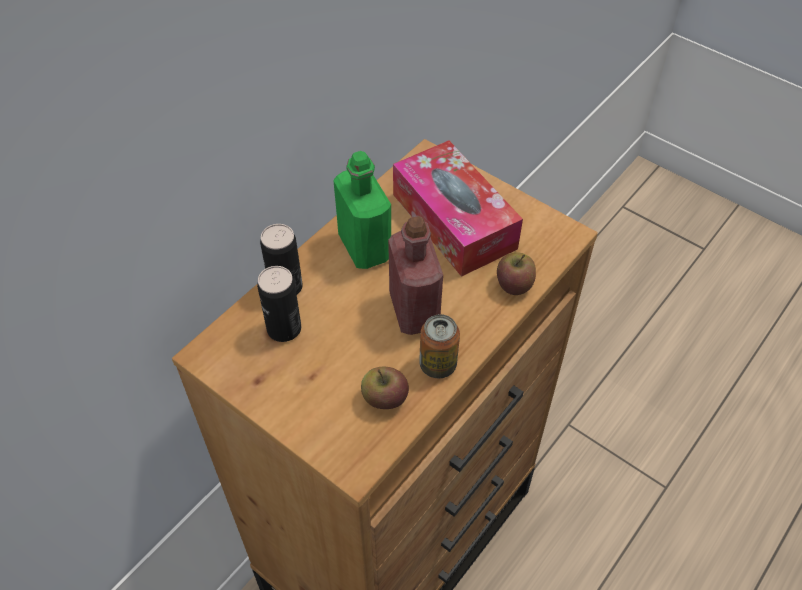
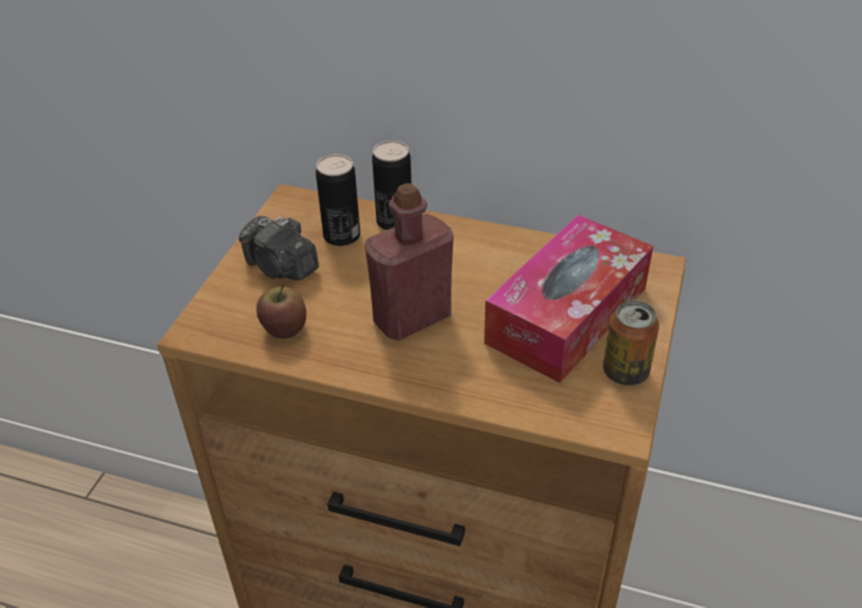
camera: 70 degrees right, 10 degrees down
(303, 383) = (281, 267): none -> camera
(364, 247) = (480, 258): green bottle -> none
(438, 365) = (345, 357): can -> can (625, 372)
(514, 284) = (499, 393): apple -> none

